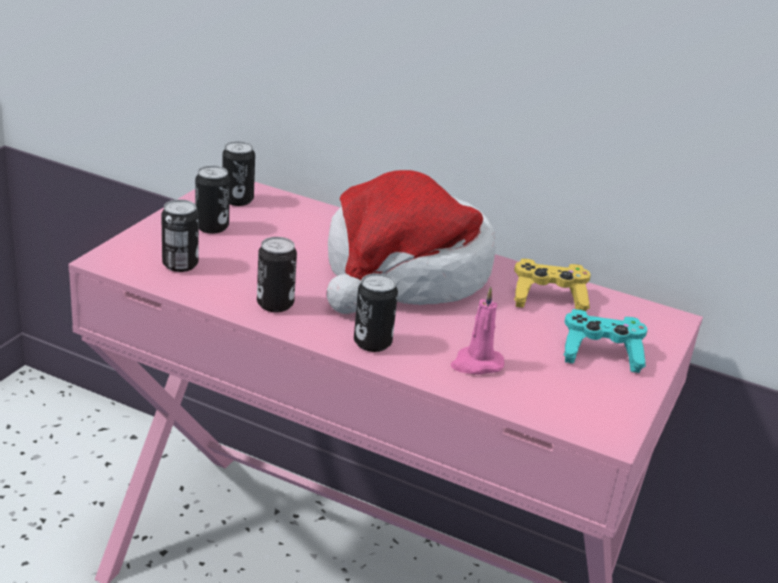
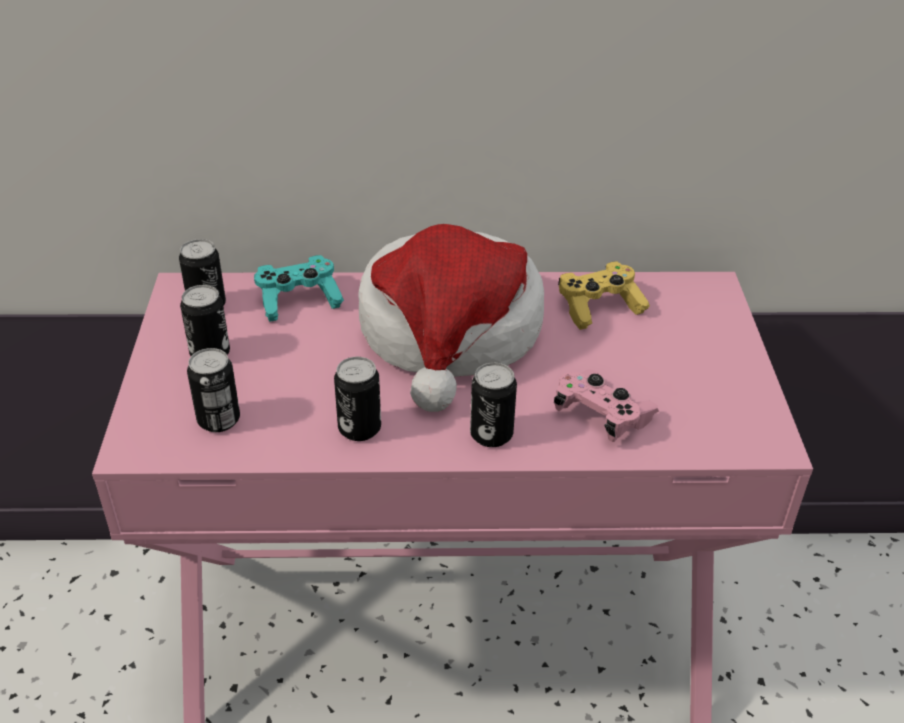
camera: 25 degrees left, 10 degrees up
(476, 364) = (602, 416): pink candle -> pink game controller
(600, 354) = (692, 353): turquoise game controller -> turquoise game controller (299, 300)

